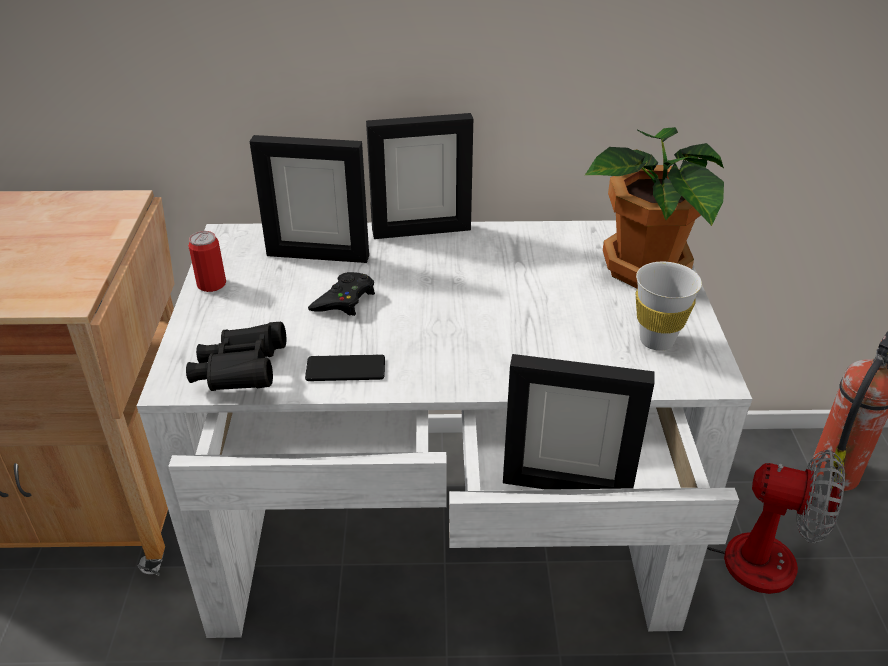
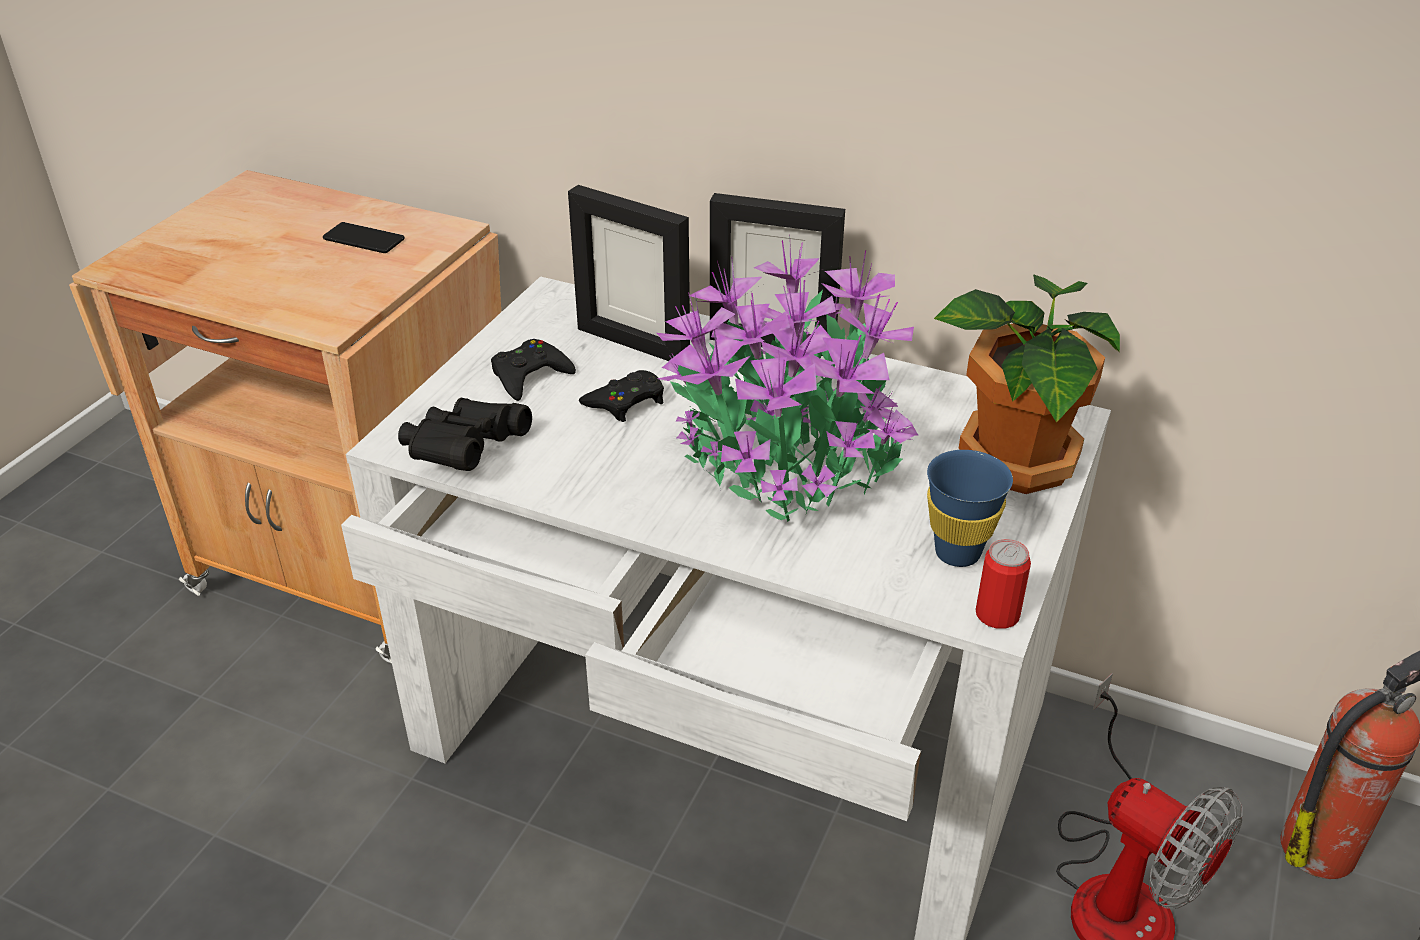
camera: 25 degrees right, 0 degrees up
(211, 284) = (499, 346): can -> can (997, 615)
(253, 300) = (530, 376): none -> black game controller
(345, 369) = (572, 478): phone -> phone (364, 239)
(491, 305) = (788, 453): none -> potted plant
(566, 484) = (762, 688): picture frame -> none
(656, 341) = (957, 553): white cup -> blue cup

